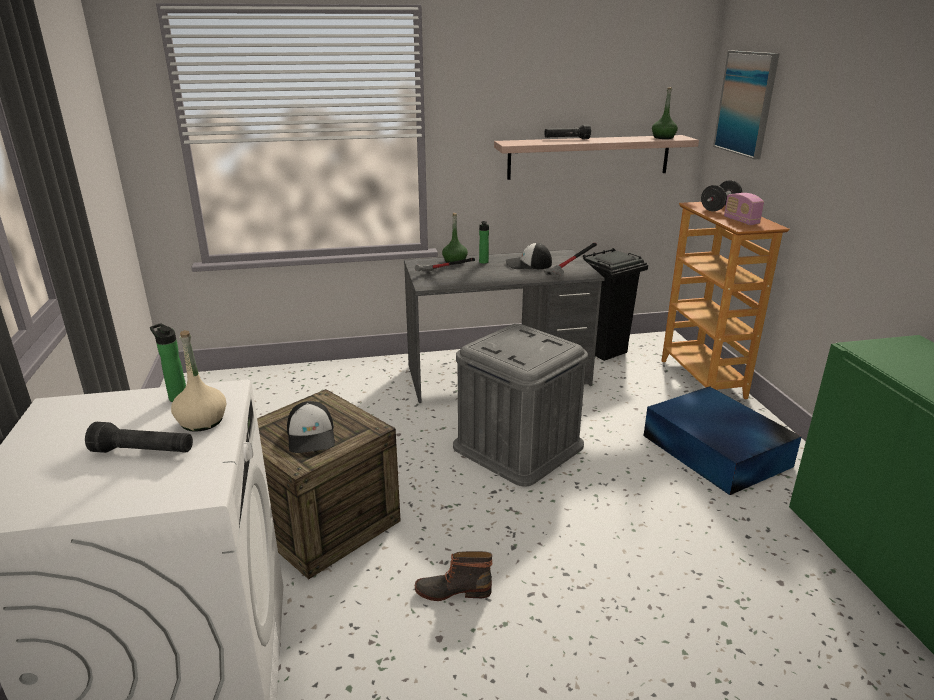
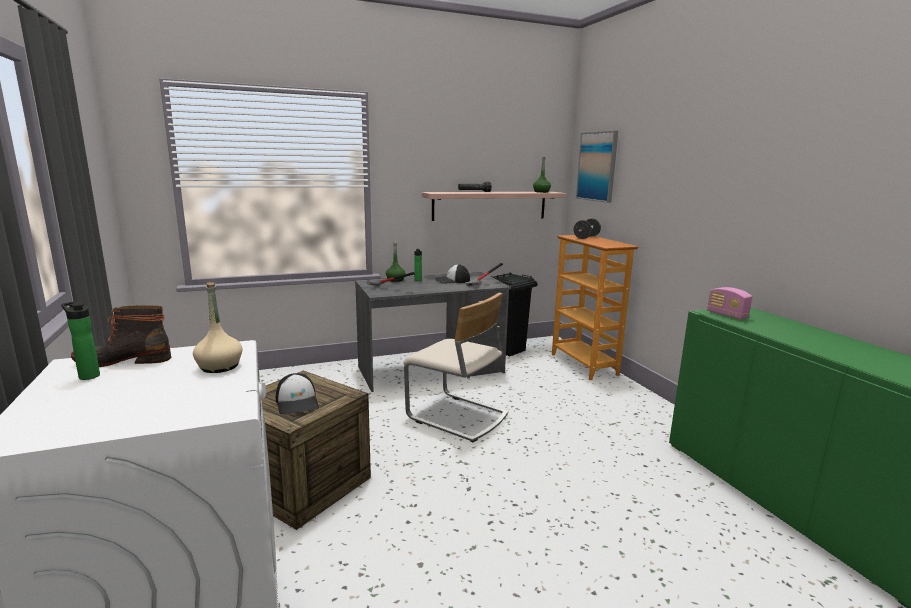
camera: 10 degrees left, 10 degrees down
(144, 452) = (169, 388): black flashlight -> none
(176, 397) = (191, 353): bottle -> bottle (87, 376)
(453, 590) = (425, 525): boot -> boot (124, 360)
(518, 446) = (457, 417): grey storage box -> beige chair
(716, 452) = (607, 411): blue storage box -> none
(741, 221) = (604, 243): radio -> radio (727, 315)

